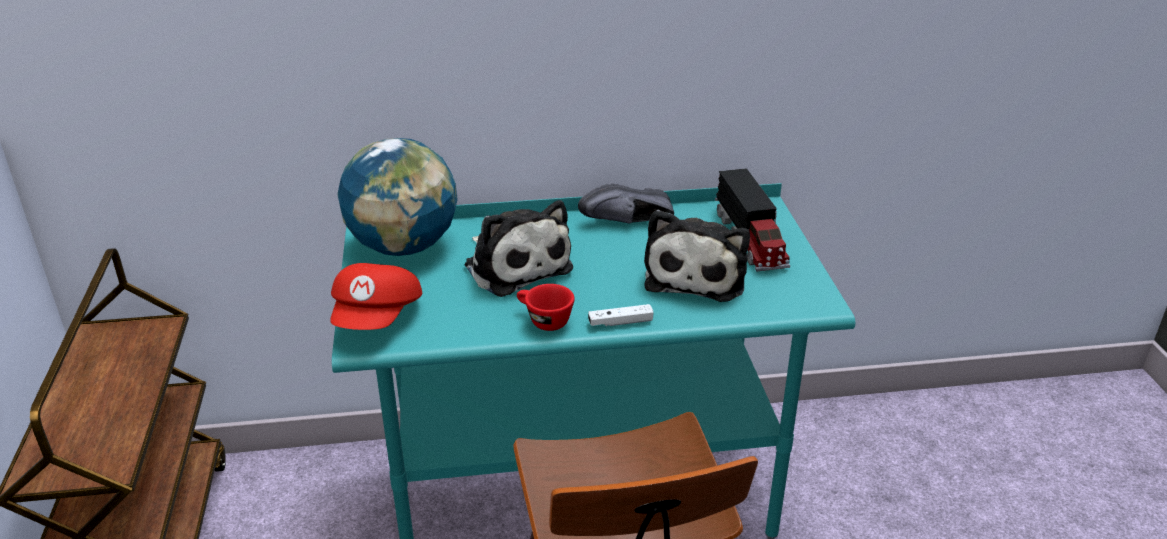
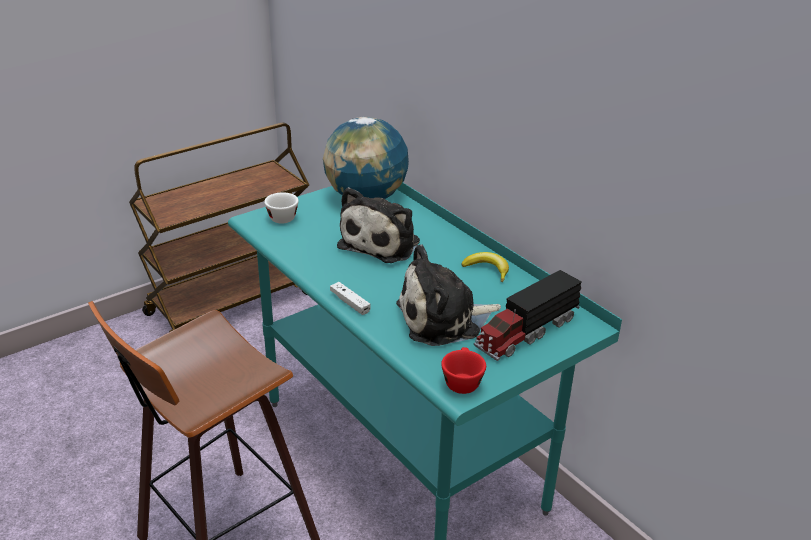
camera: 60 degrees right, 0 degrees up
(378, 318) = (281, 216): red cap -> white cup
(543, 320) = (326, 272): red cup -> red cup (461, 381)
(629, 223) = (487, 270): black shoe -> banana

